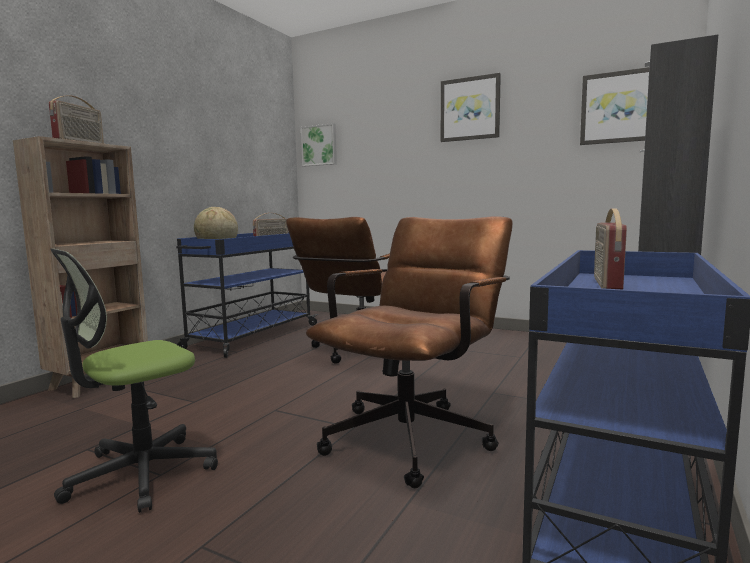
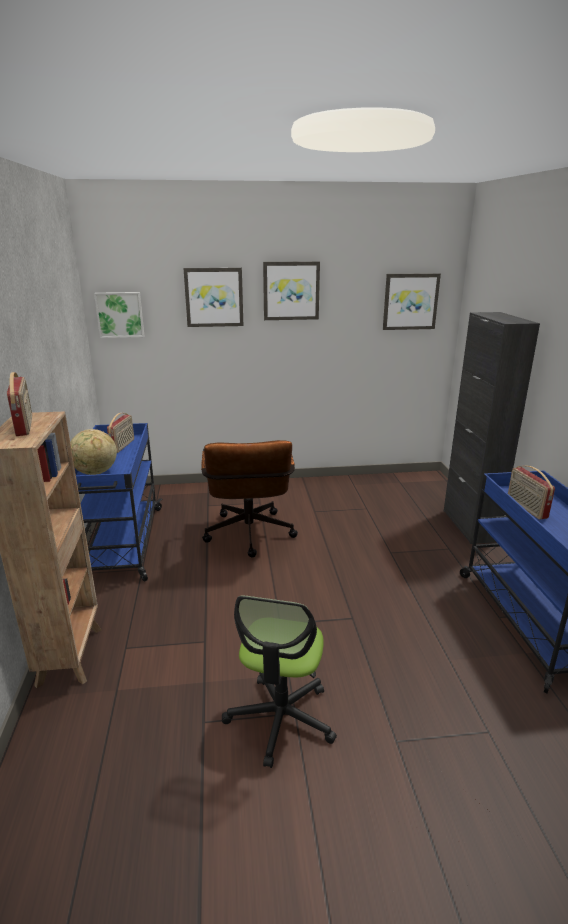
camera: 35 degrees left, 15 degrees up
(395, 123) = (214, 297): none -> picture
(415, 434) = (393, 608): brown office chair -> none

